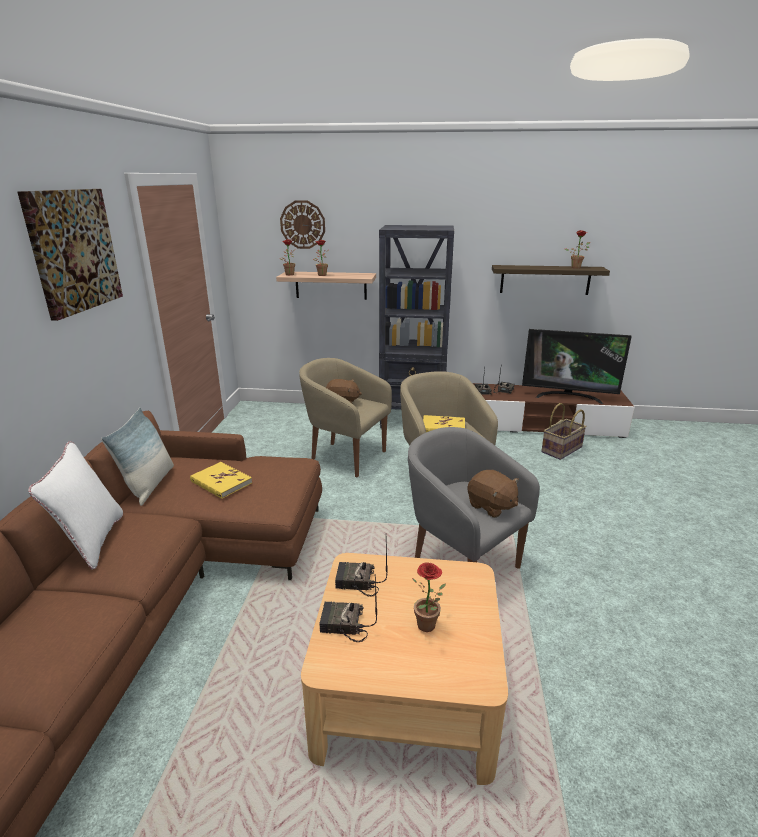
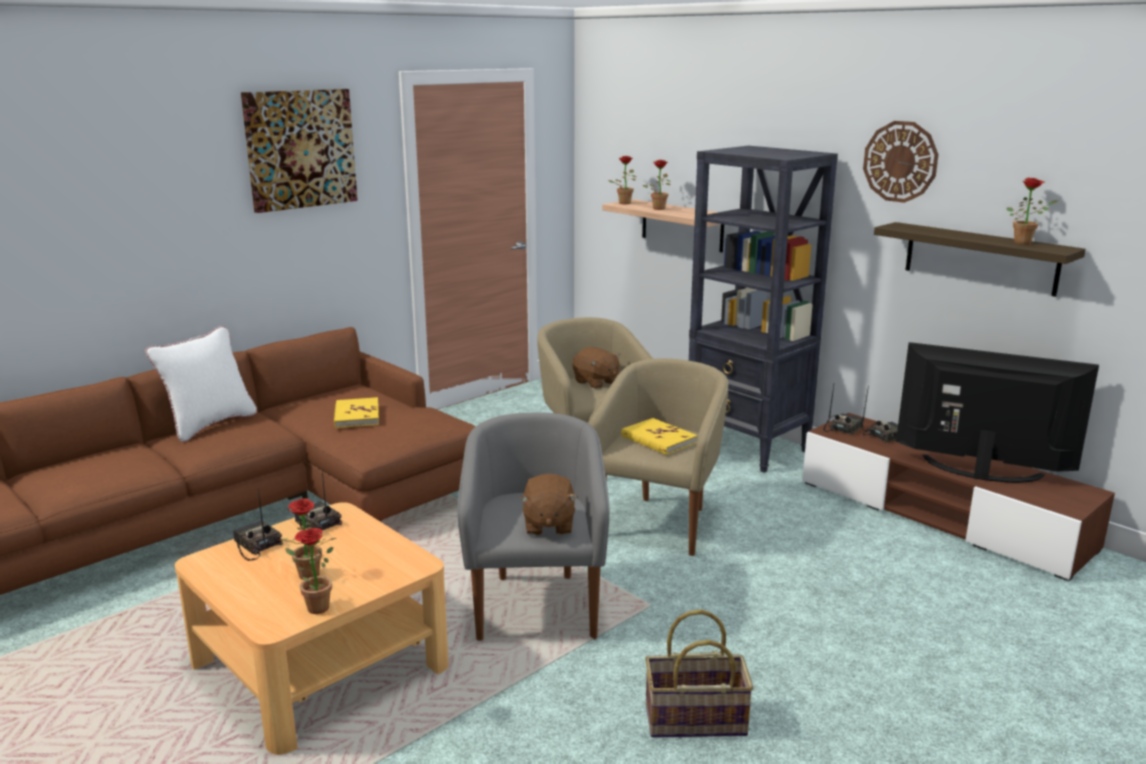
camera: 40 degrees right, 5 degrees down
(149, 485) = (308, 400): pillow -> none
(302, 224) = (657, 138): wall clock -> wall clock (900, 161)
(478, 649) = (313, 607): none -> potted plant
(562, 450) = (909, 554): basket -> basket (695, 721)
(568, 396) = (981, 473): television -> television turned 150 degrees clockwise

